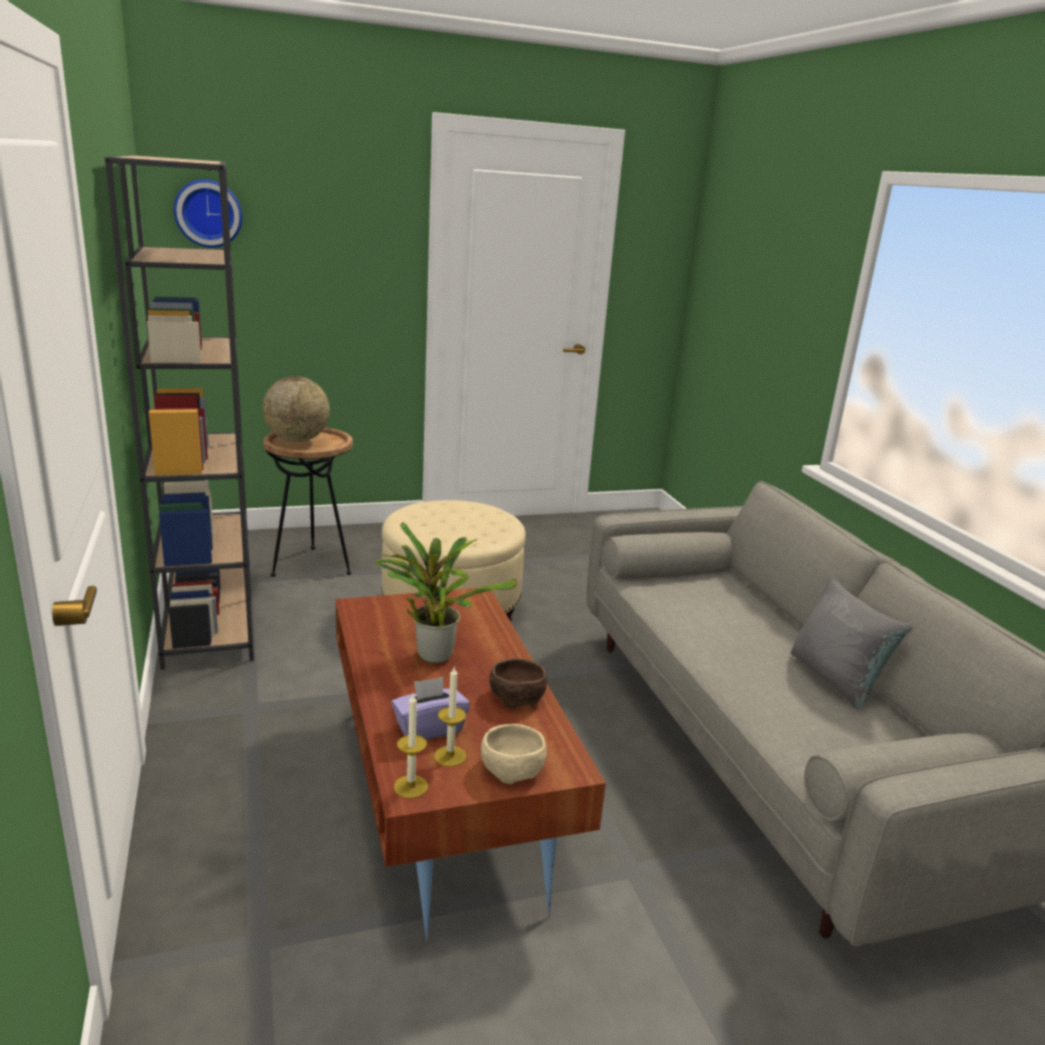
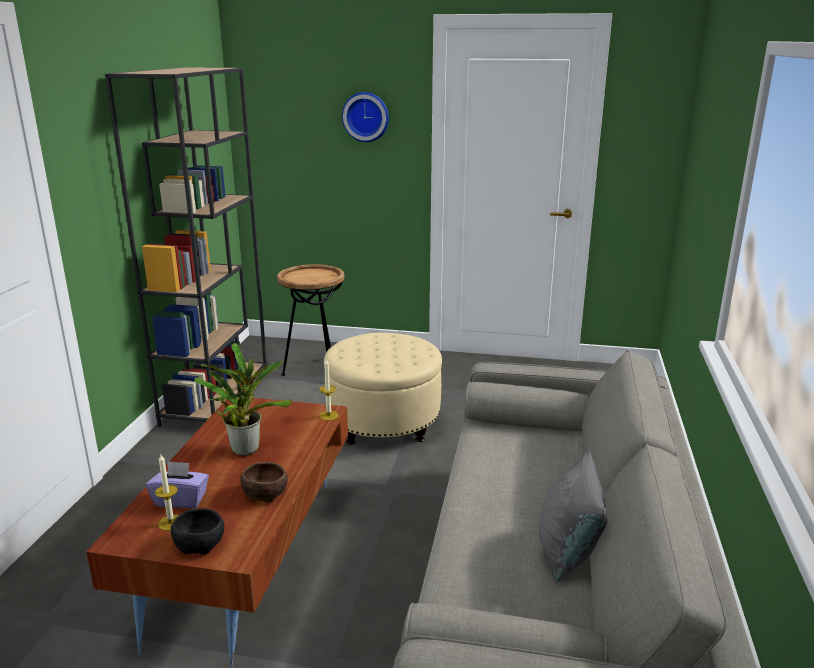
camera: 30 degrees right, 0 degrees up
(208, 213) = (268, 103): wall clock -> wall clock (366, 116)
(297, 440) = (302, 274): globe -> none
(411, 786) = (123, 536): candle -> candle (328, 415)
(511, 768) = (199, 543): beige bowl -> black bowl

